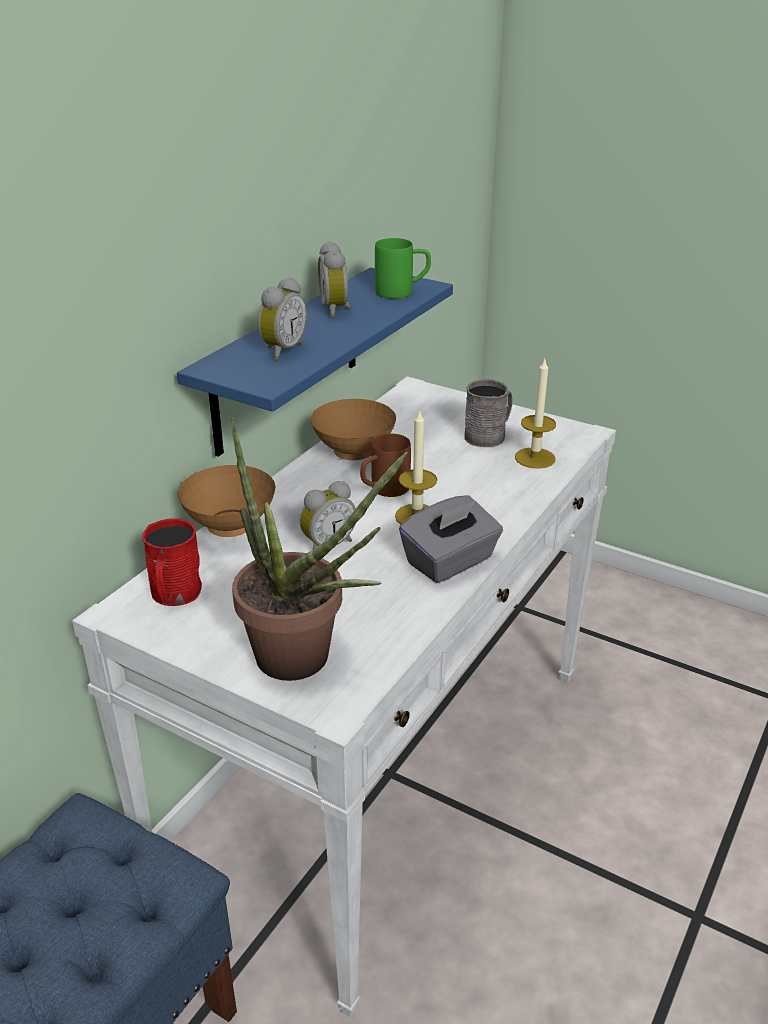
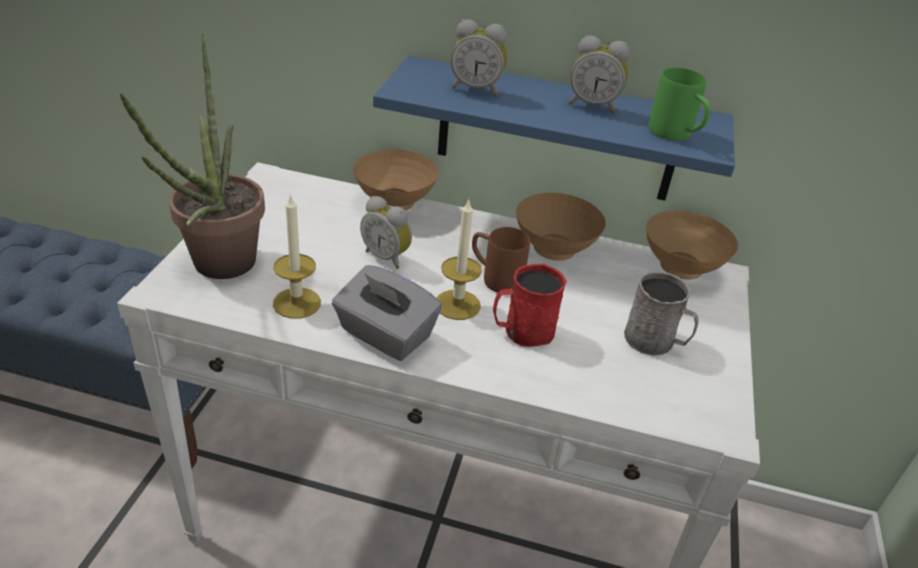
camera: 70 degrees right, 5 degrees up
(174, 595) = (294, 195): red mug -> red mug (522, 331)
(337, 310) = (592, 105): alarm clock -> alarm clock turned 135 degrees counterclockwise
(400, 404) = (678, 269): none -> brown bowl
(535, 458) = (627, 384): candle -> candle (297, 303)

